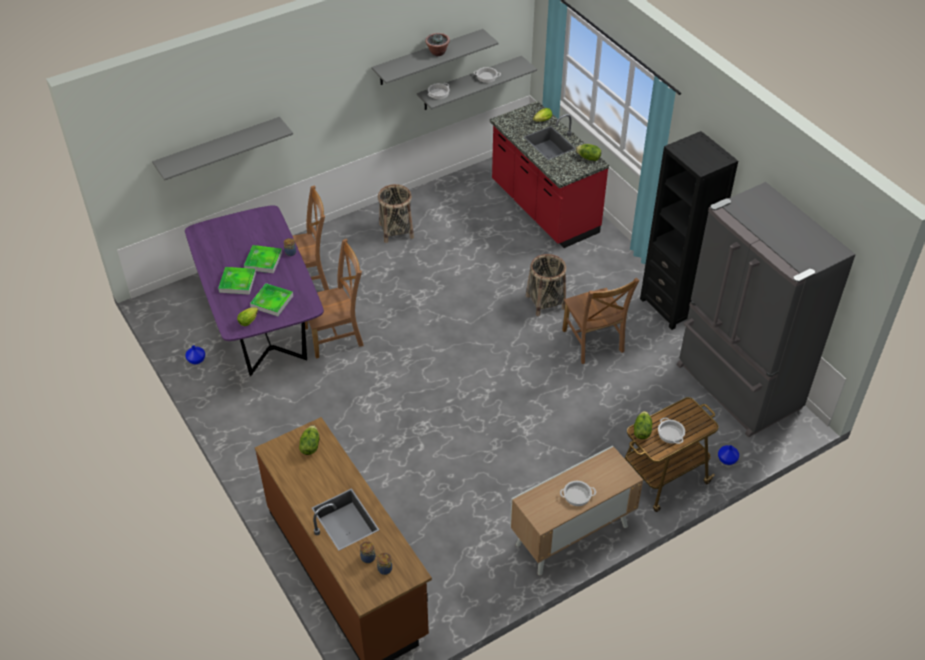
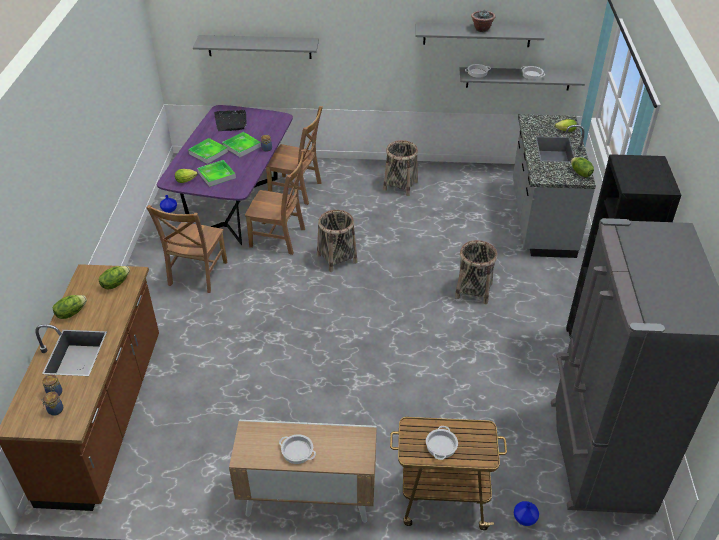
camera: 35 degrees right, 5 degrees down
(223, 239) = (231, 122): none -> black tray
(406, 329) = (337, 258): none -> basket
(543, 209) = (540, 219): red counter -> grey counter
(593, 343) = (486, 344): brown chair -> brown chair (197, 275)
(641, 431) = (414, 427): lettuce -> lettuce (71, 313)

